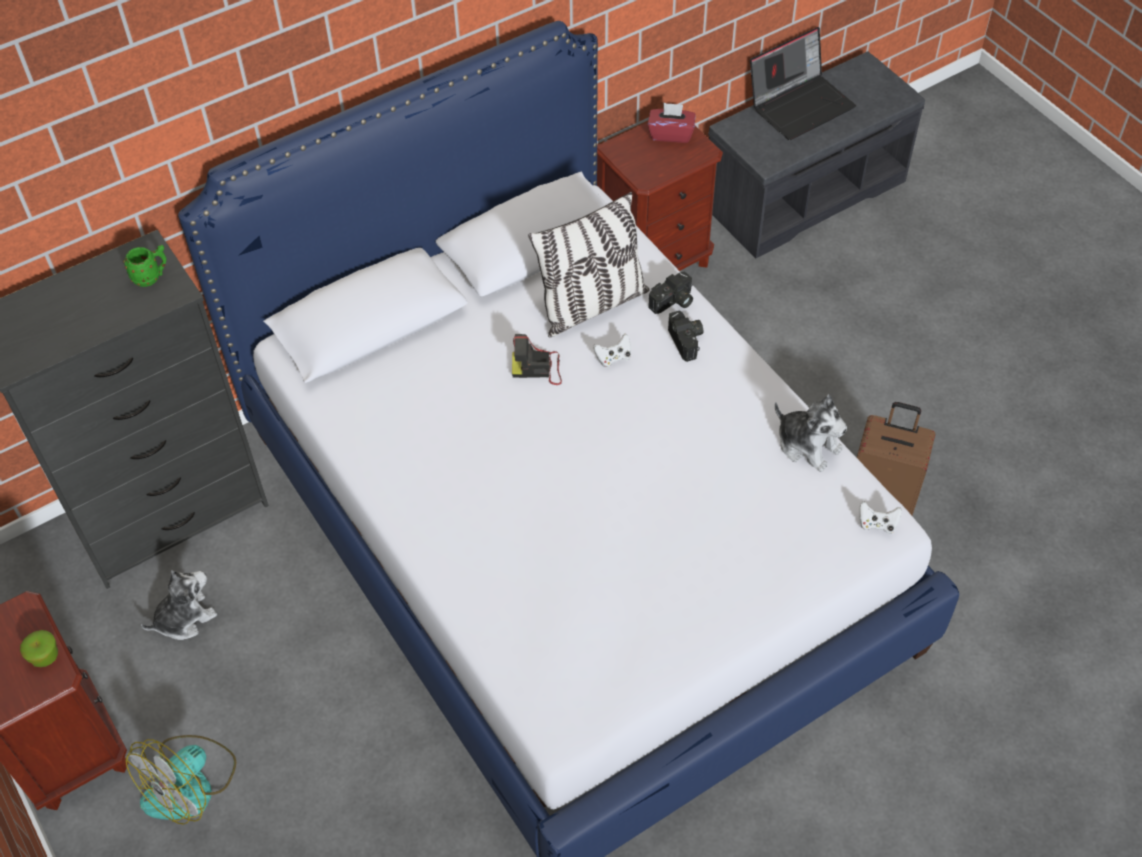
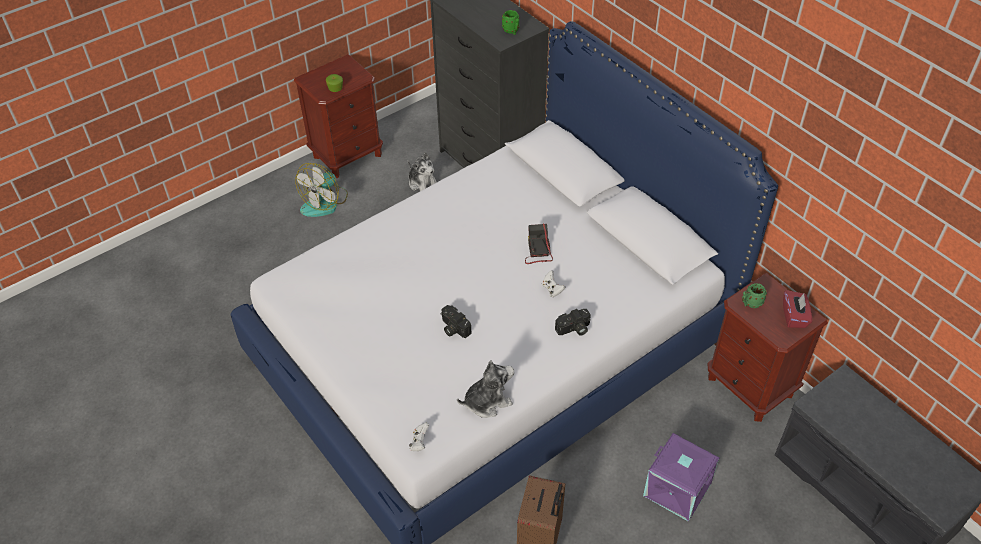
camera: 85 degrees right, 5 degrees down
(190, 784) = (325, 202): fan -> fan turned 90 degrees counterclockwise
(592, 305) = (598, 275): pillow -> none
(647, 168) = (750, 303): none -> green mug
(673, 303) = (609, 320): camera -> camera (453, 328)
(800, 104) = (896, 428): laptop -> none
(802, 354) = (678, 489): none -> purple storage box
(808, 445) = (487, 401): plush toy -> plush toy turned 150 degrees counterclockwise

